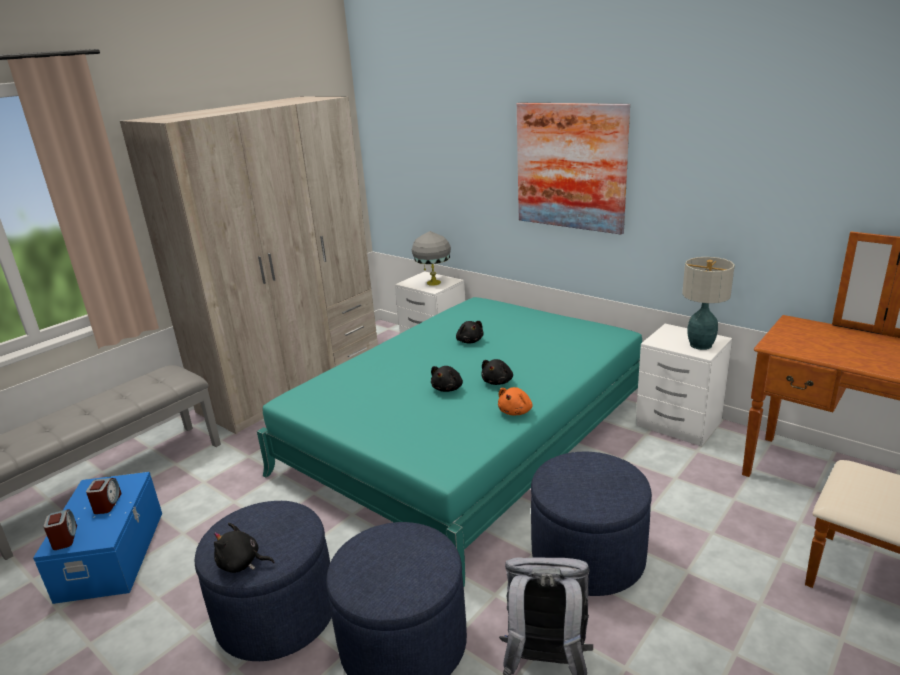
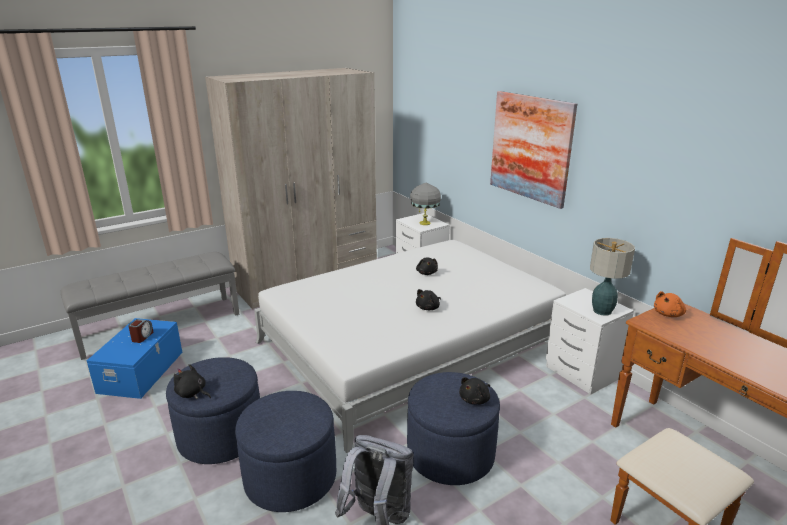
camera: 15 degrees right, 0 degrees up
(65, 538) = (109, 352): alarm clock -> none
(448, 388) = (389, 305): black plush toy -> black plush toy (475, 399)
(468, 436) = (410, 346): turquoise bed -> white bed
(516, 411) = (427, 333): orange plush toy -> orange plush toy (668, 314)

